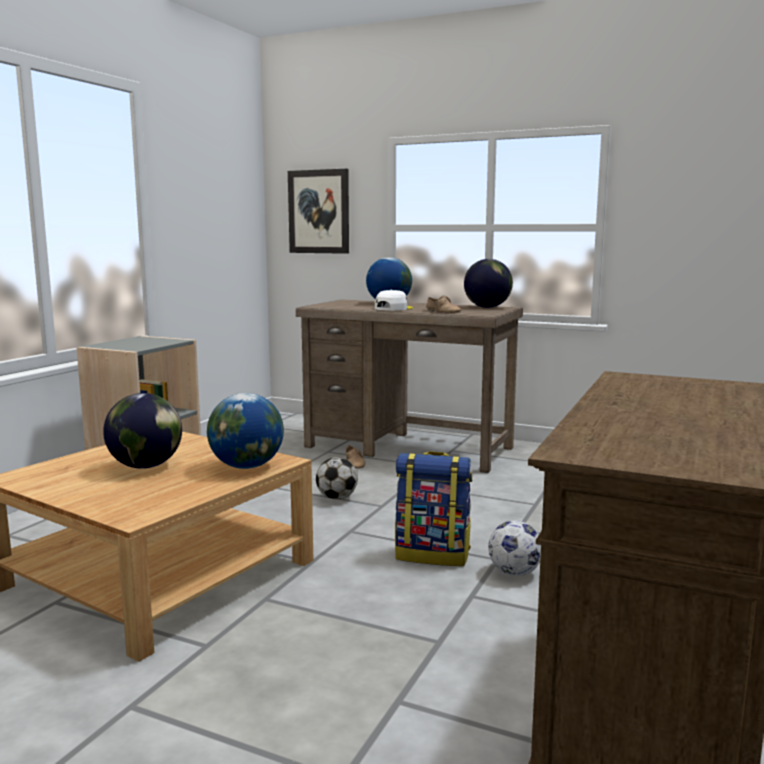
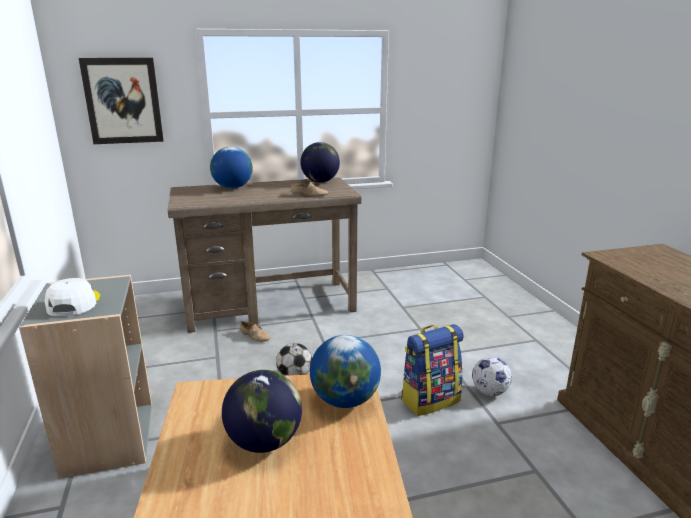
camera: 40 degrees left, 10 degrees up
(393, 308) = (259, 196): white cap -> white cap (73, 303)

